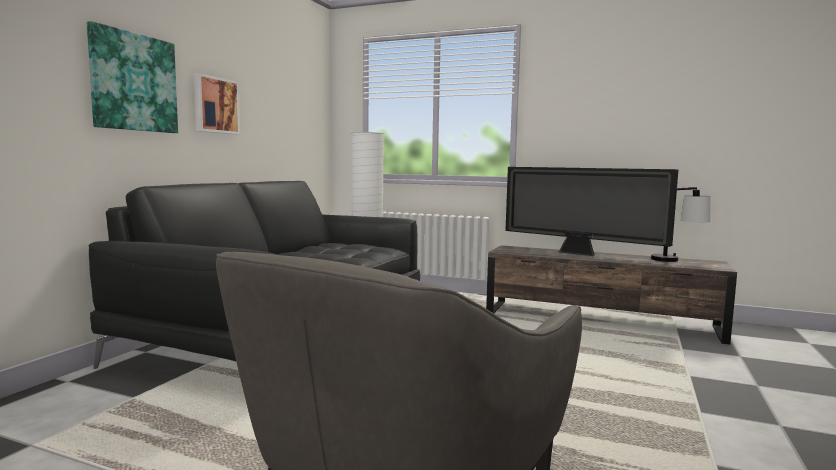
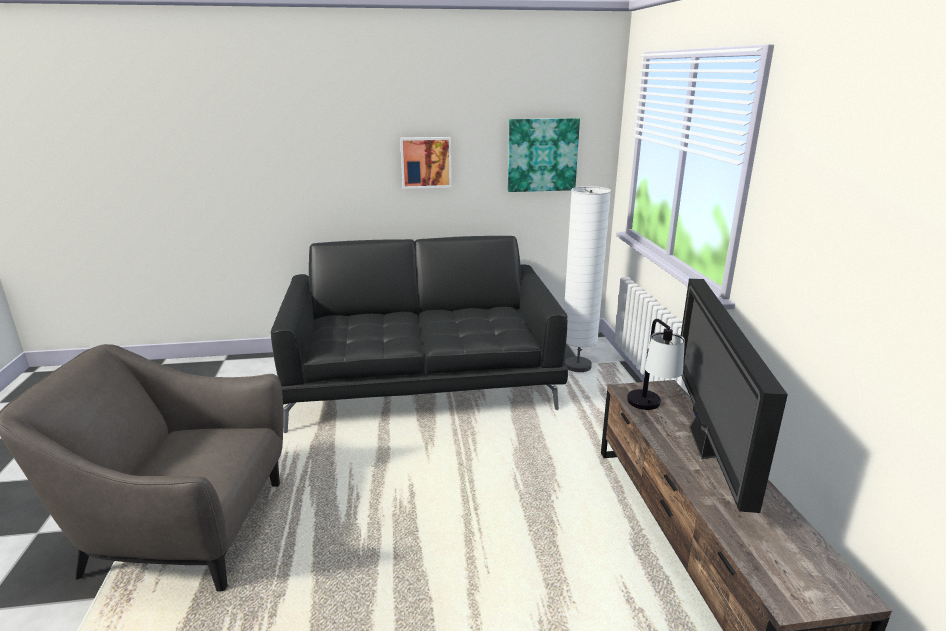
camera: 60 degrees right, 15 degrees up
(133, 82) = (338, 156): picture -> picture (542, 155)
(677, 260) = (794, 544): table lamp -> table lamp (650, 410)

